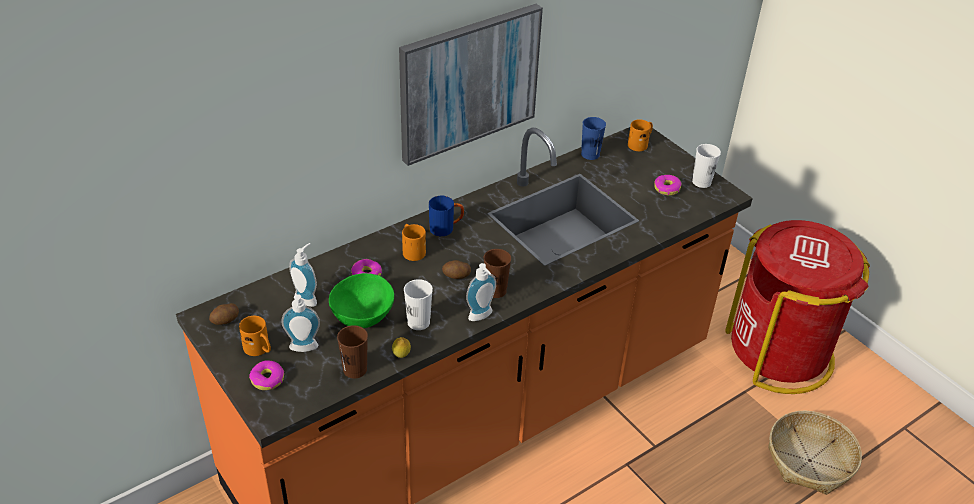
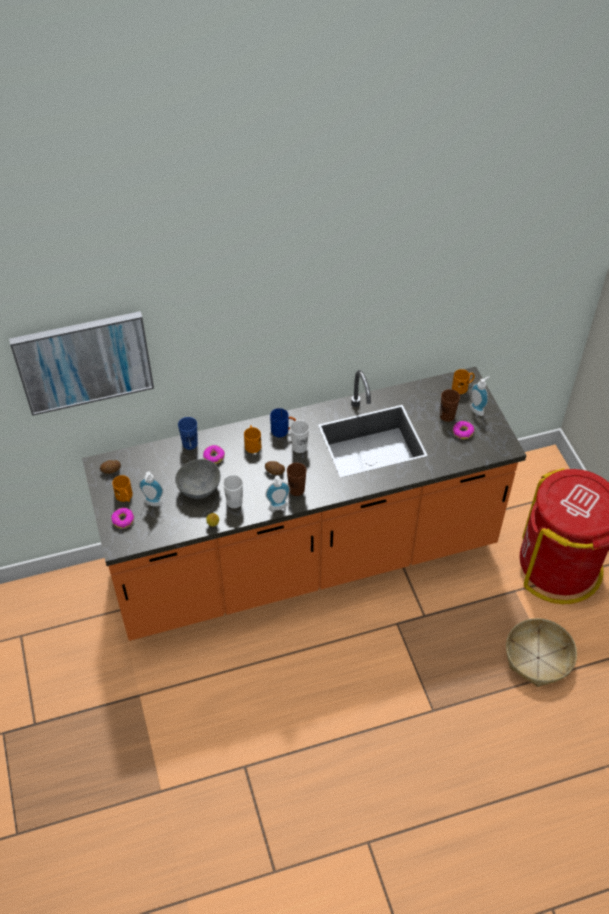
camera: 20 degrees right, 10 degrees up
(308, 298) = (169, 466): soap dispenser -> soap dispenser (478, 409)
(355, 369) = (180, 527): brown cup -> brown cup (447, 416)
(364, 316) = (200, 489): green bowl -> grey bowl
(468, 82) = (312, 333): picture -> picture (84, 361)
(590, 154) = (418, 389): blue cup -> blue cup (190, 444)
(701, 182) = (493, 432): white cup -> white cup (299, 447)

